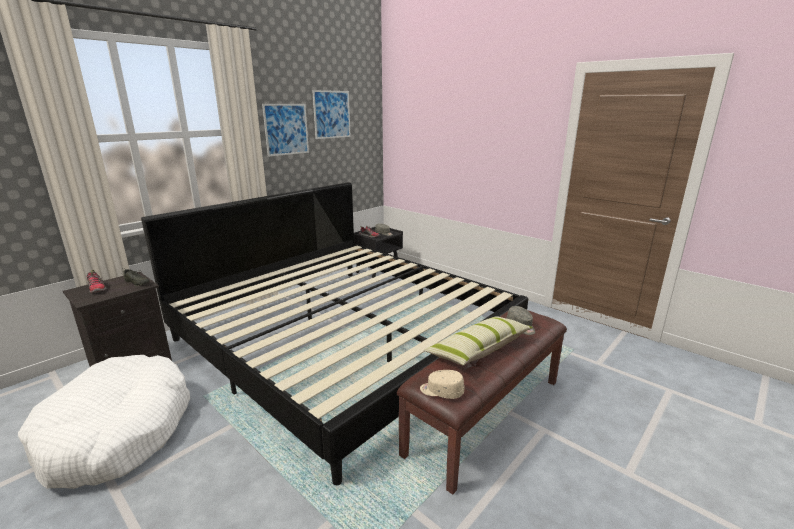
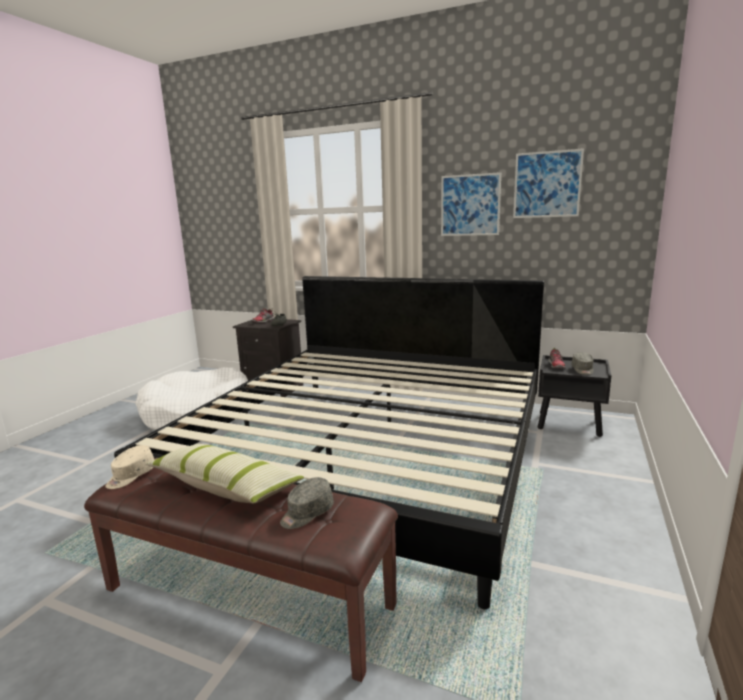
camera: 70 degrees right, 5 degrees down
(441, 391) = (131, 476): beige cap -> beige cap turned 150 degrees counterclockwise

